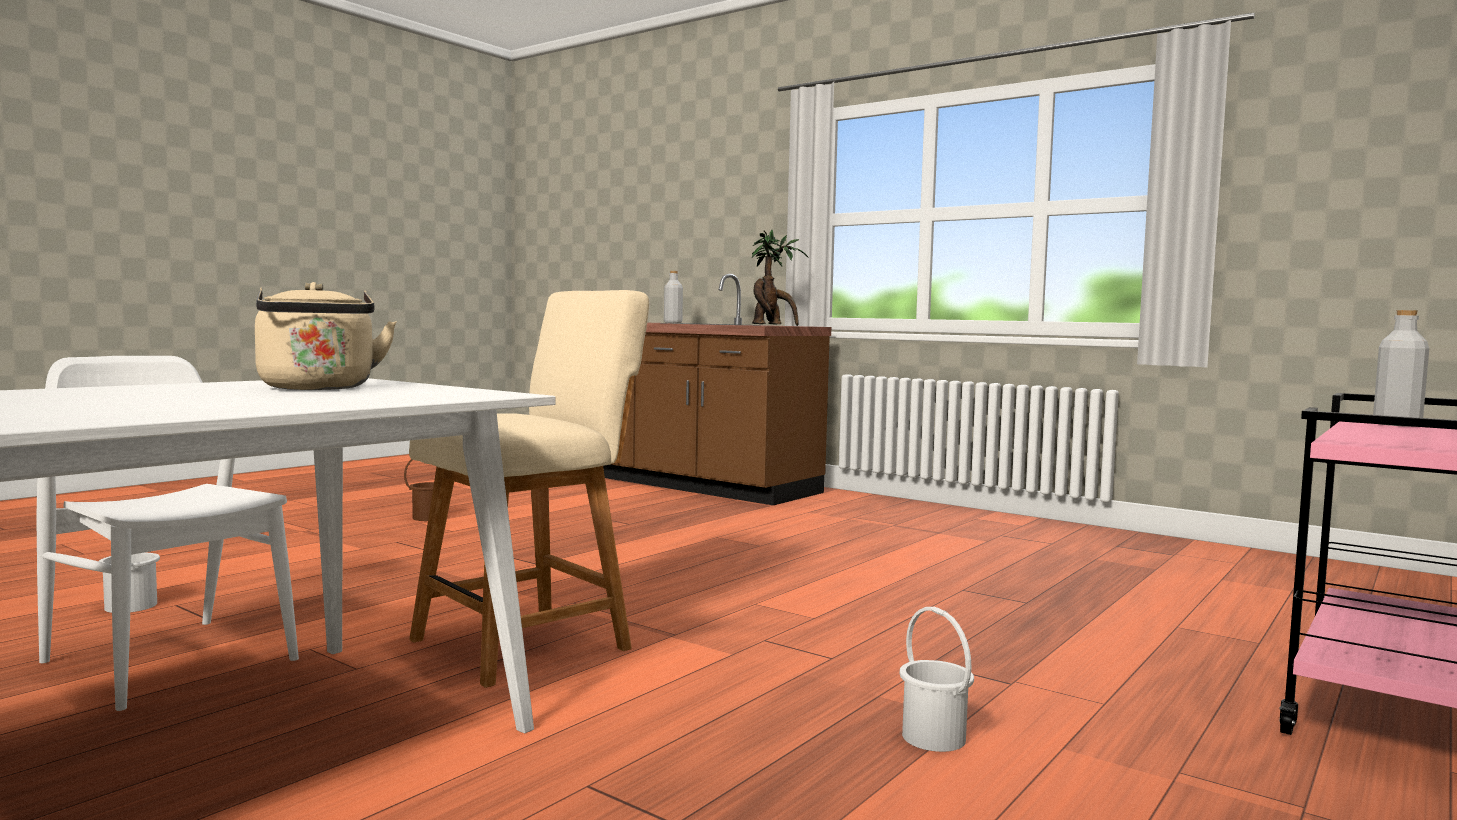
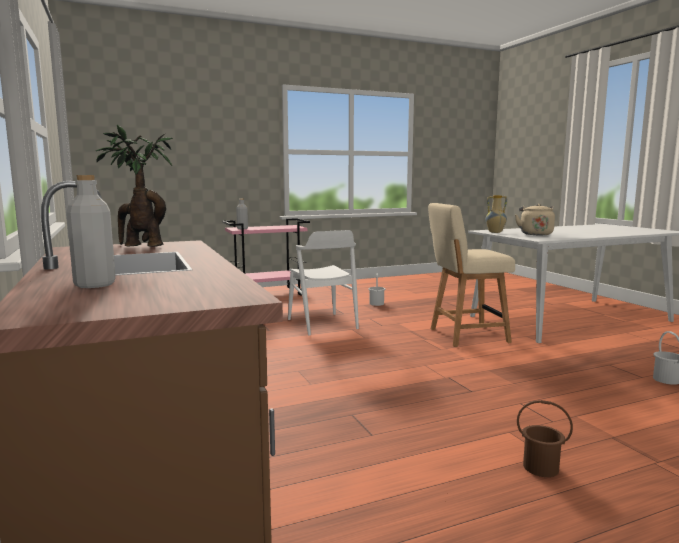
camera: 150 degrees left, 5 degrees up
(169, 660) = (600, 348): white chair -> white chair (322, 324)
(455, 390) = (495, 232): none -> vase

